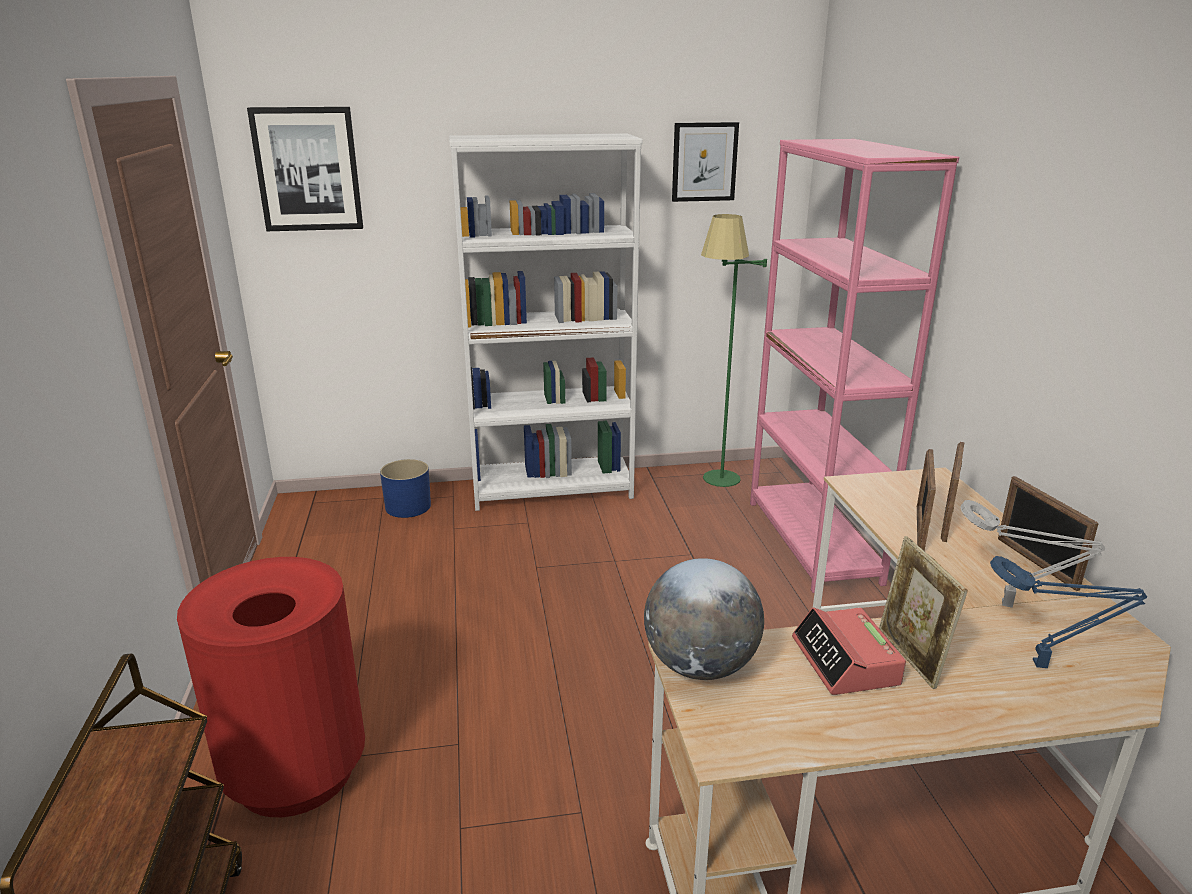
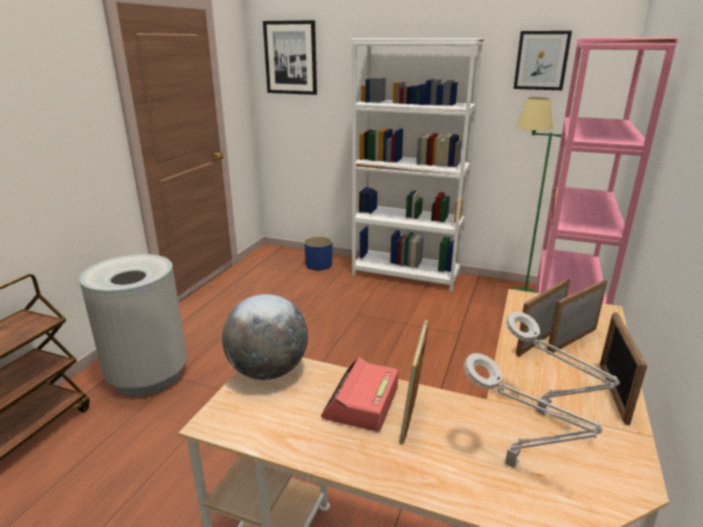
camera: 30 degrees right, 0 degrees up
(295, 772) = (148, 375): red trash can -> grey trash can
(1044, 665) = (515, 465): blue table lamp -> grey table lamp

